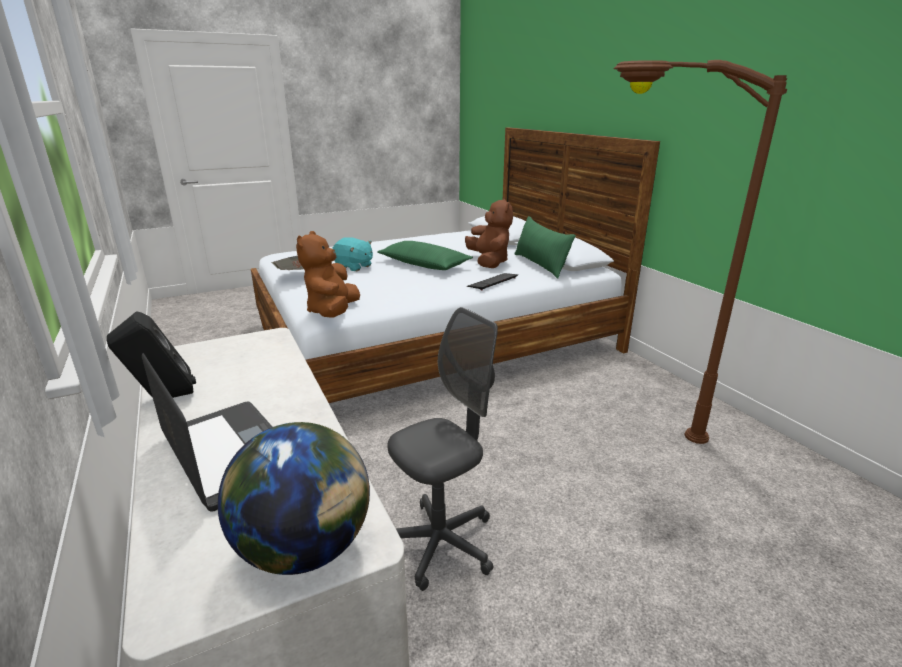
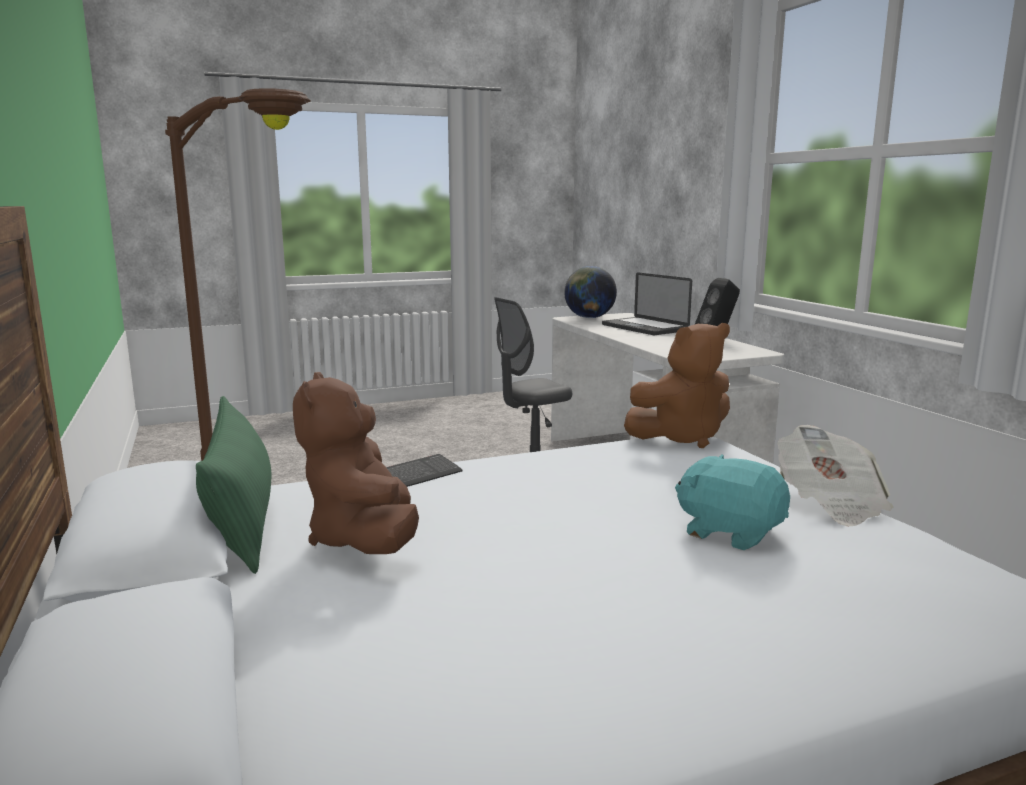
camera: 175 degrees left, 10 degrees down
(333, 312) = (681, 437): brown plush toy -> brown plush toy turned 60 degrees clockwise
(424, 264) = (544, 533): green pillow -> none

